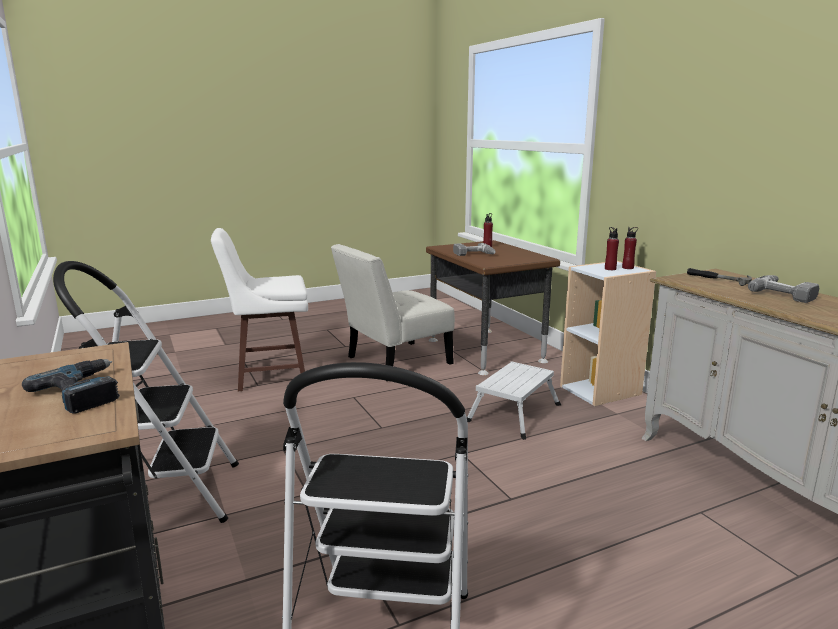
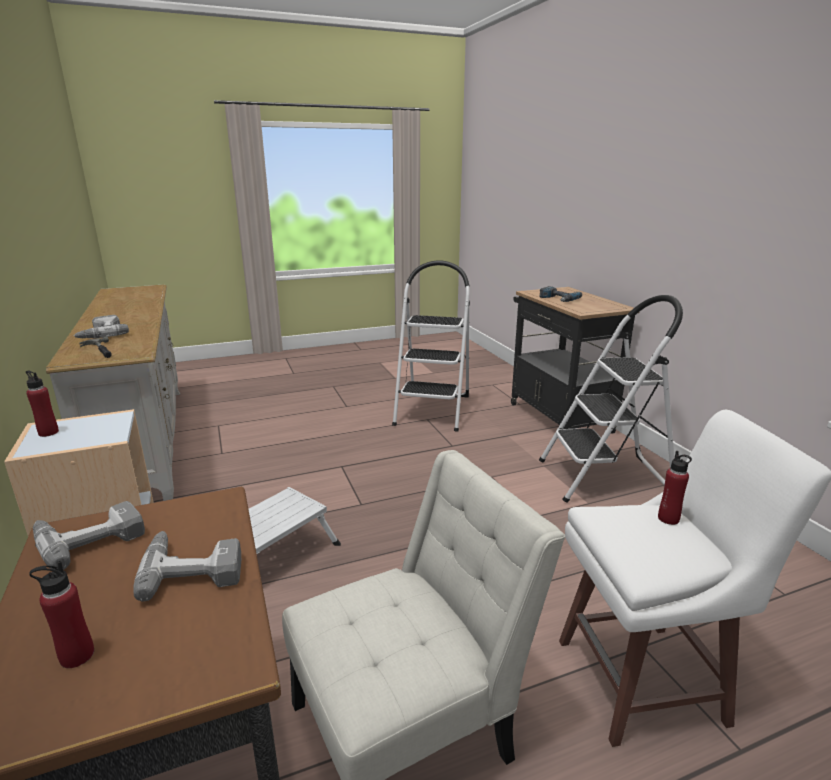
camera: 175 degrees left, 5 degrees up
(528, 257) = (88, 537): none -> power drill
(610, 269) = (81, 430): red bottle -> red bottle (668, 518)

